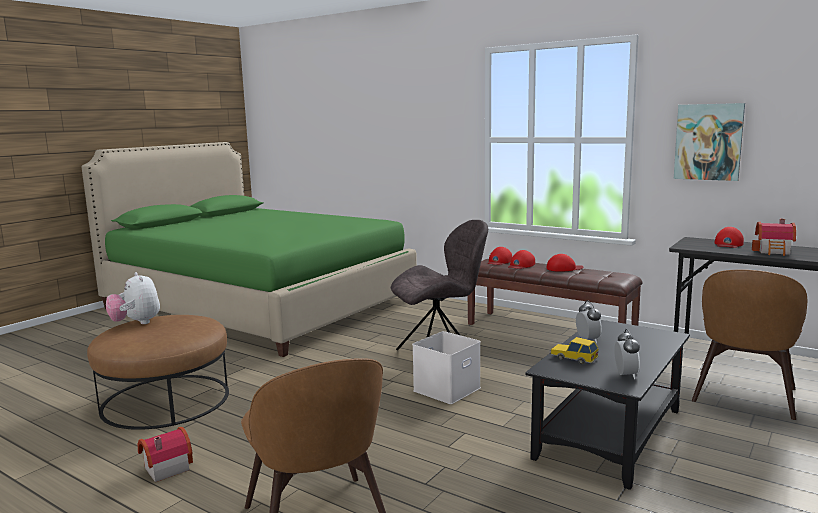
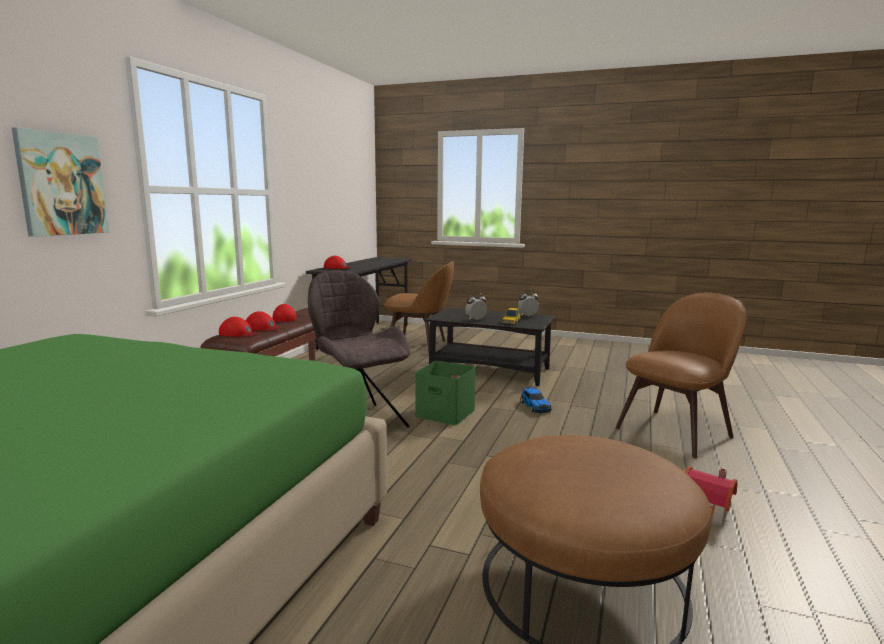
camera: 105 degrees left, 0 degrees up
(136, 323) = (590, 497): plush toy -> none
(446, 388) = (444, 413): white storage box -> green storage box
(449, 440) = (535, 406): none -> toy car
(708, 142) = (307, 195): picture -> picture (62, 184)
(774, 251) = (362, 265): toy house -> none

